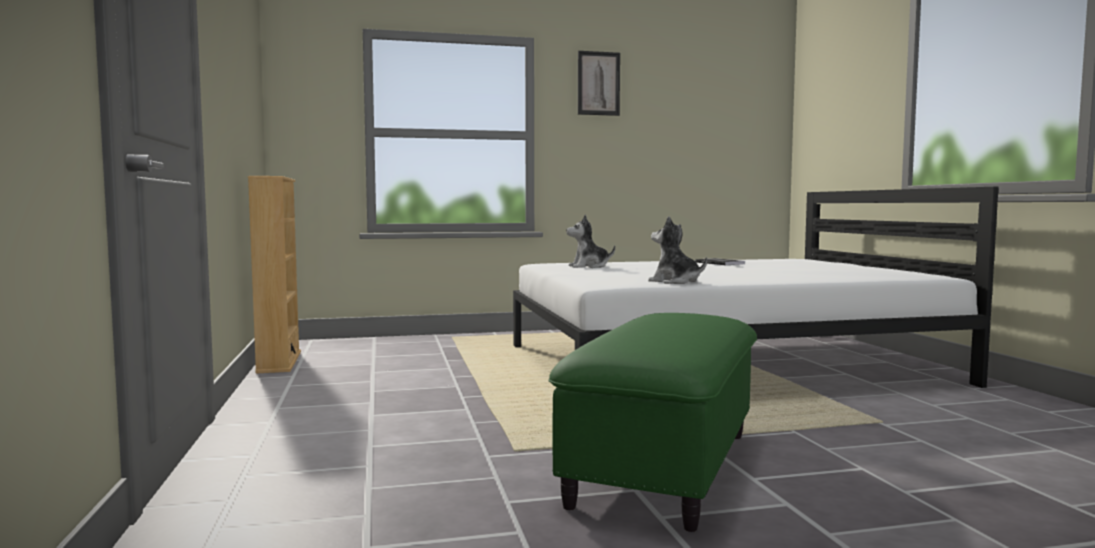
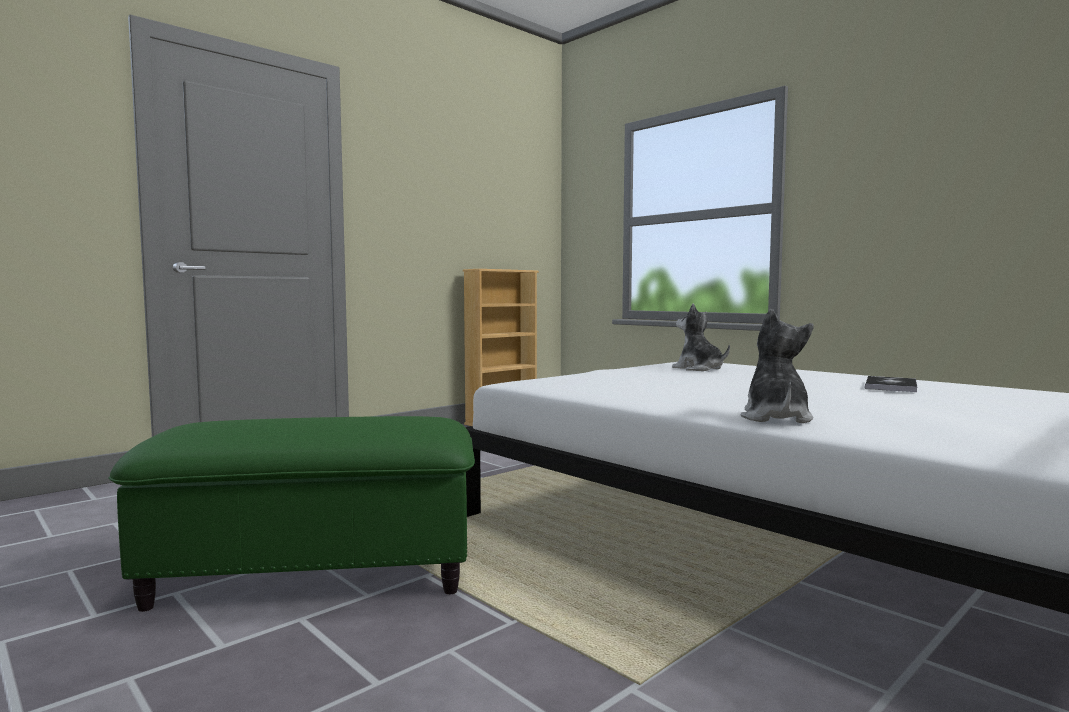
camera: 60 degrees right, 0 degrees up
(598, 83) = (872, 123): picture -> none
(675, 282) = (590, 392): plush toy -> plush toy (775, 418)

